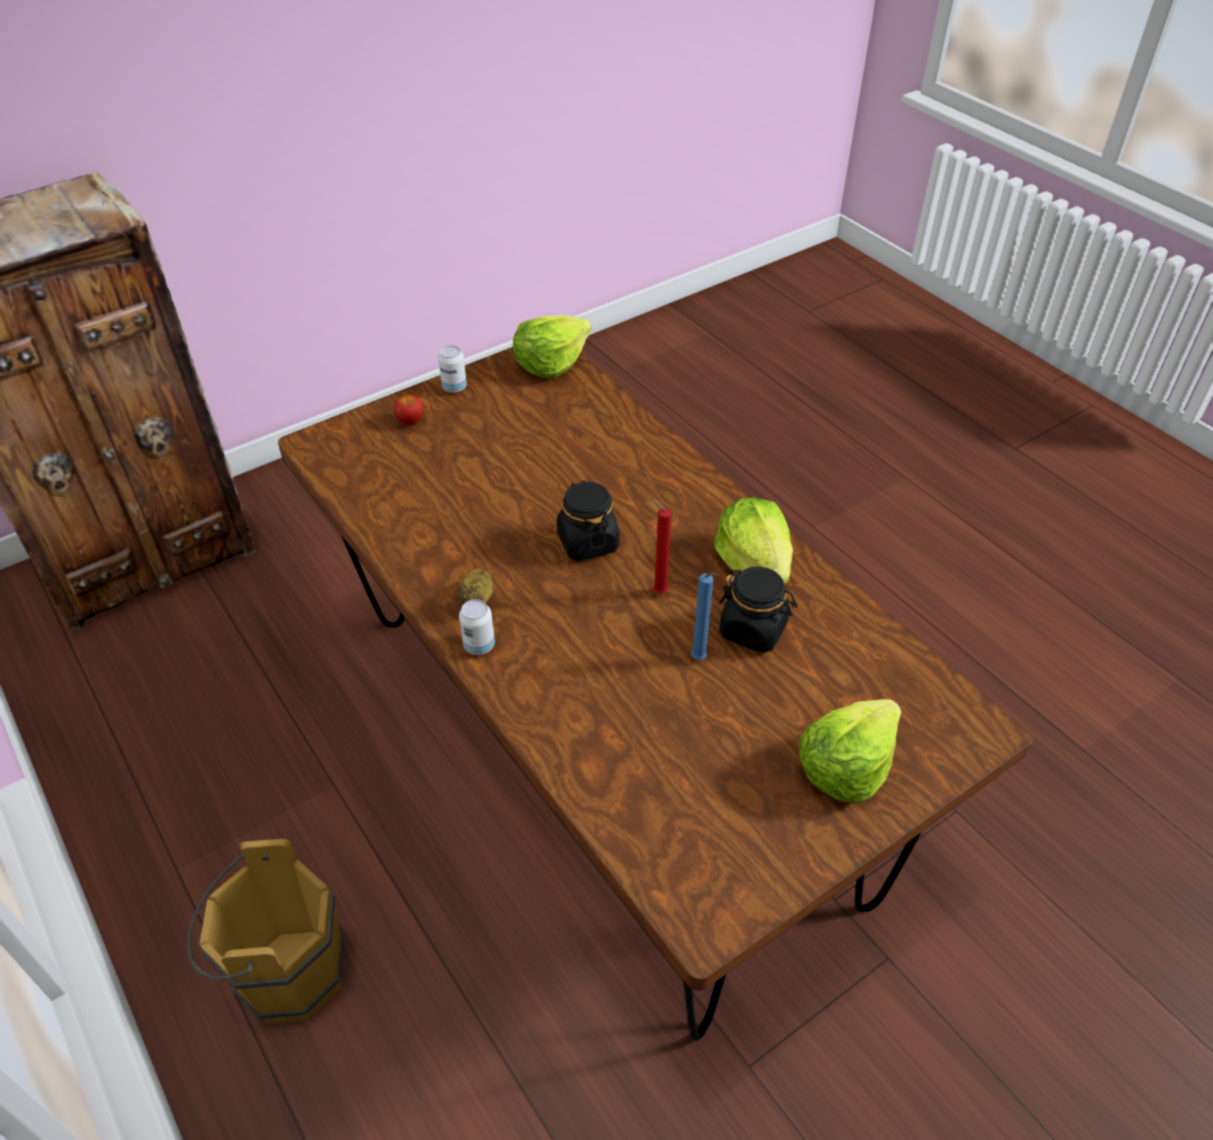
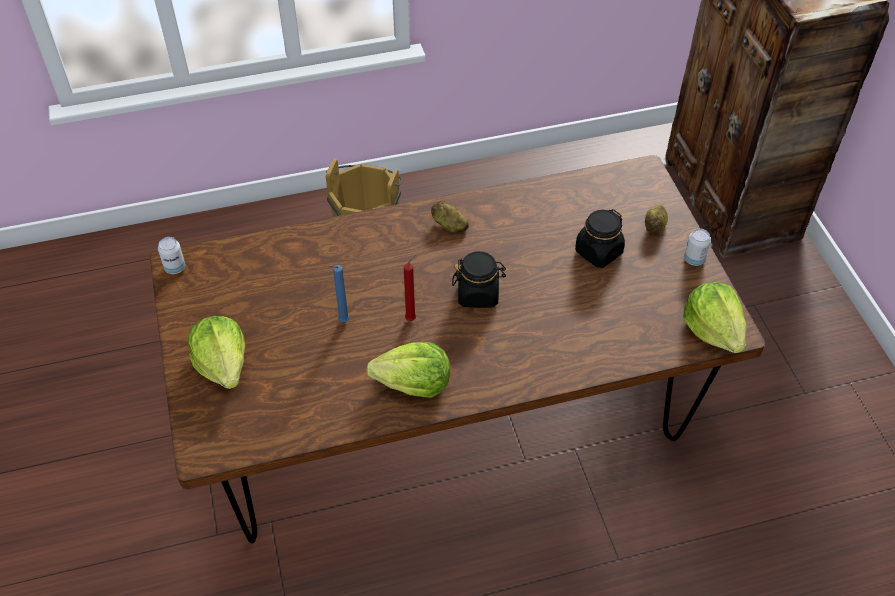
camera: 110 degrees right, 5 degrees up
(410, 421) = (655, 226): apple -> potato
(479, 645) = (410, 218): can -> can (175, 268)
(753, 629) = (352, 359): black jar -> black jar (598, 252)

